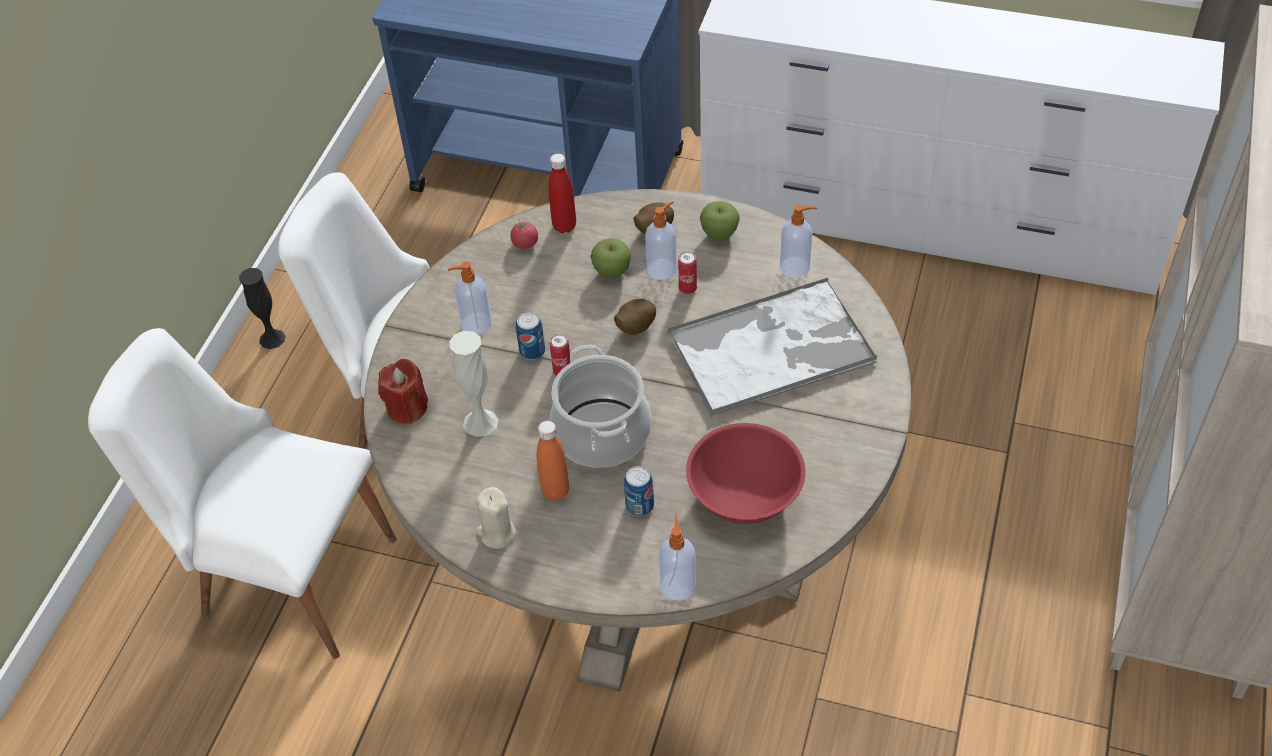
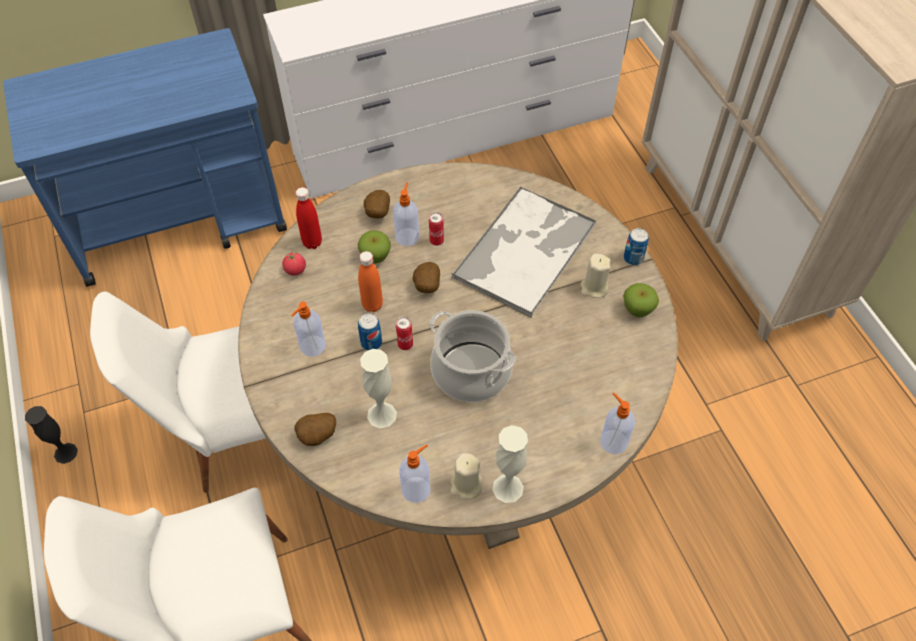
camera: 40 degrees left, 5 degrees up
(407, 407) = (318, 437): red candle -> potato
(533, 560) = (508, 488): none -> white vase
(555, 491) = (478, 430): orange bottle -> orange bottle (372, 305)
(639, 505) = (541, 405): can -> can (633, 258)
(719, 234) = (423, 194): apple -> apple (637, 310)
(744, 496) = (598, 357): red bowl -> none
(796, 267) = (491, 190): soap dispenser -> soap dispenser (417, 489)
(809, 426) = (594, 288): none -> beige candle

